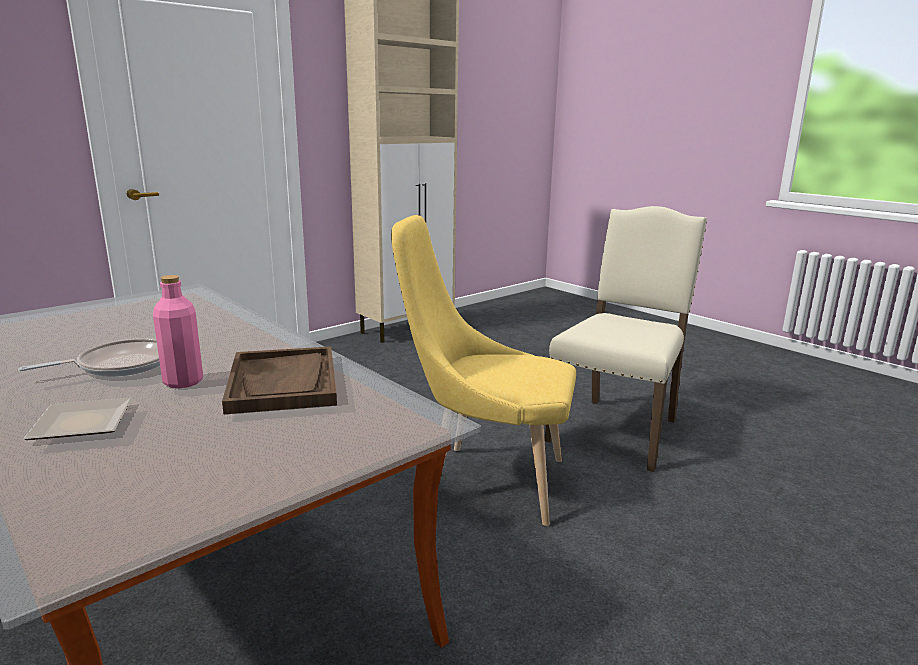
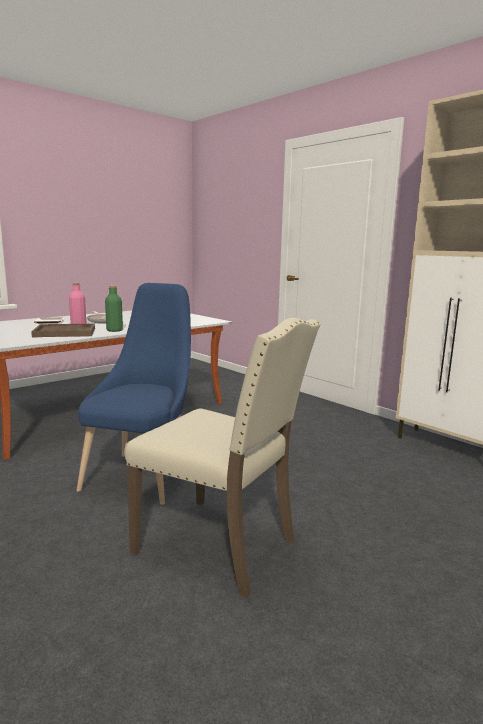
camera: 90 degrees right, 5 degrees down
(269, 346) = (114, 330): none -> green bottle
(486, 481) = (143, 474): yellow chair -> blue chair

